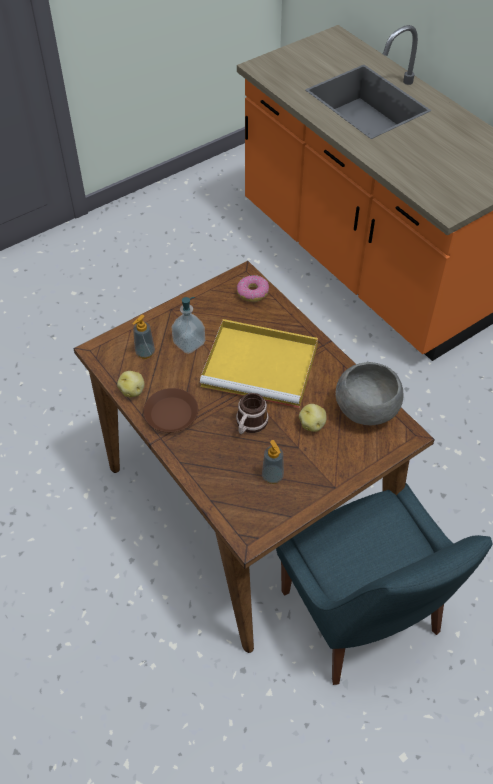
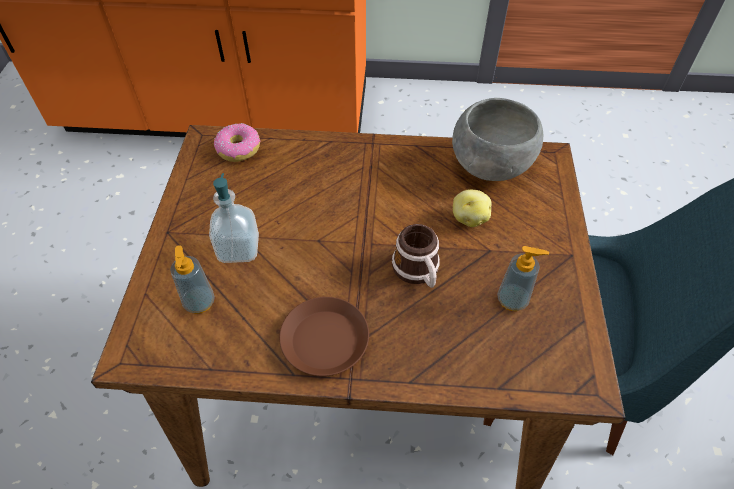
camera: 50 degrees left, 0 degrees up
(132, 390) = (243, 358): potato -> none
(262, 366) = (347, 206): yellow tray -> none

